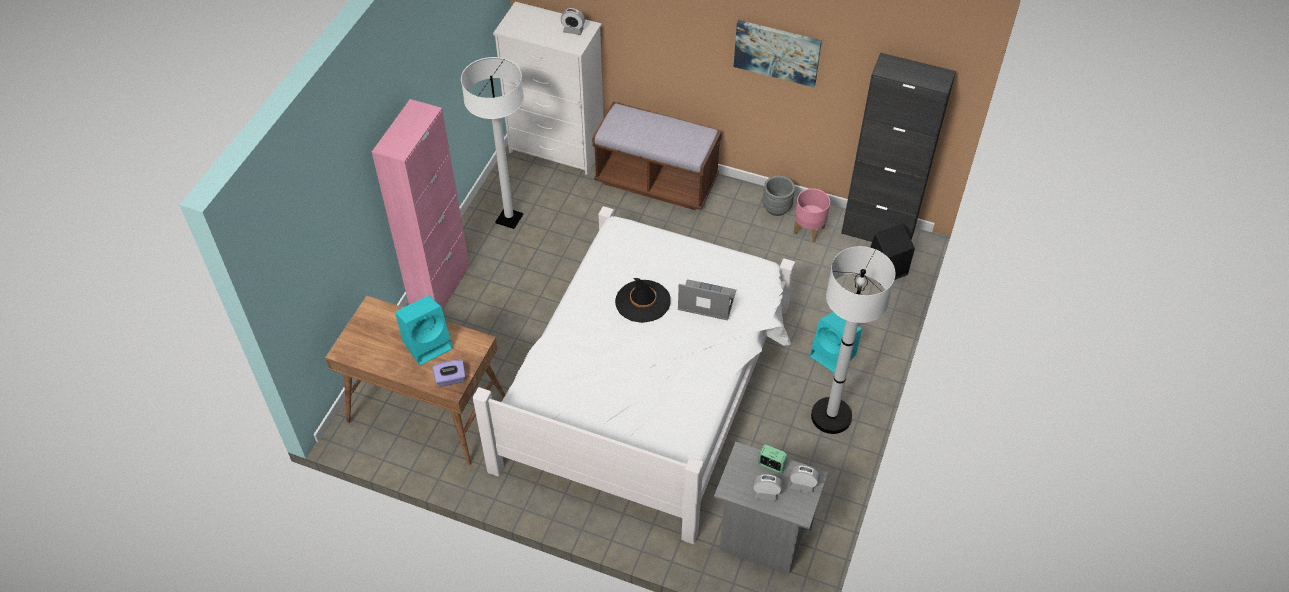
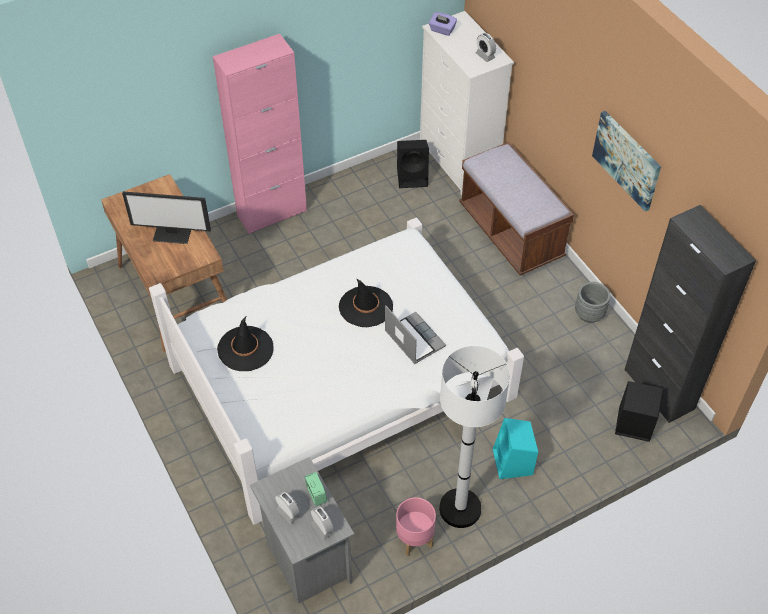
camera: 40 degrees right, 0 degrees up
(428, 344) = (173, 234): turquoise speaker -> monitor
(450, 379) = (160, 268): purple tissue box -> purple tissue box (442, 30)
(509, 219) = (369, 194): white floor lamp -> none
(531, 183) = (413, 177): none -> black speaker
(582, 399) = (245, 349): none -> black hat
(808, 230) = (598, 349): pink planter -> pink planter (414, 539)

